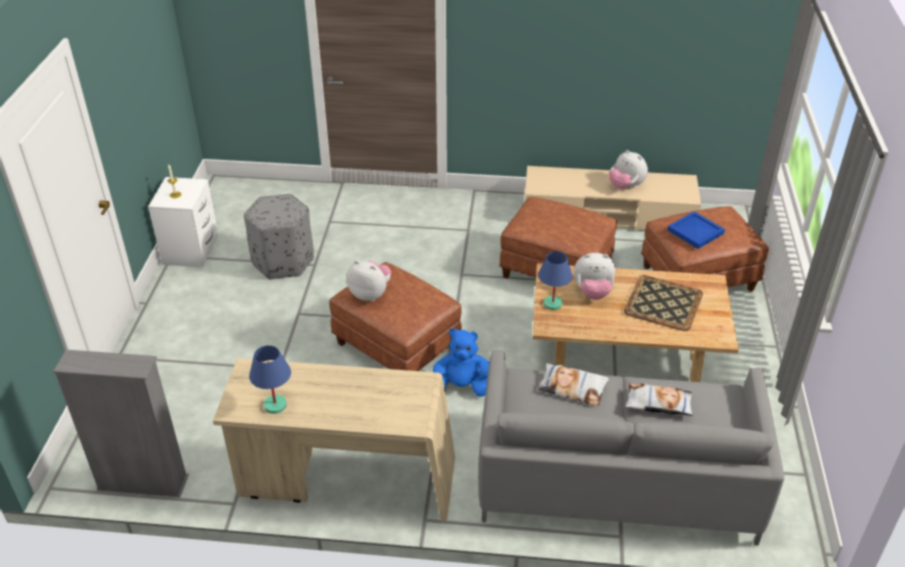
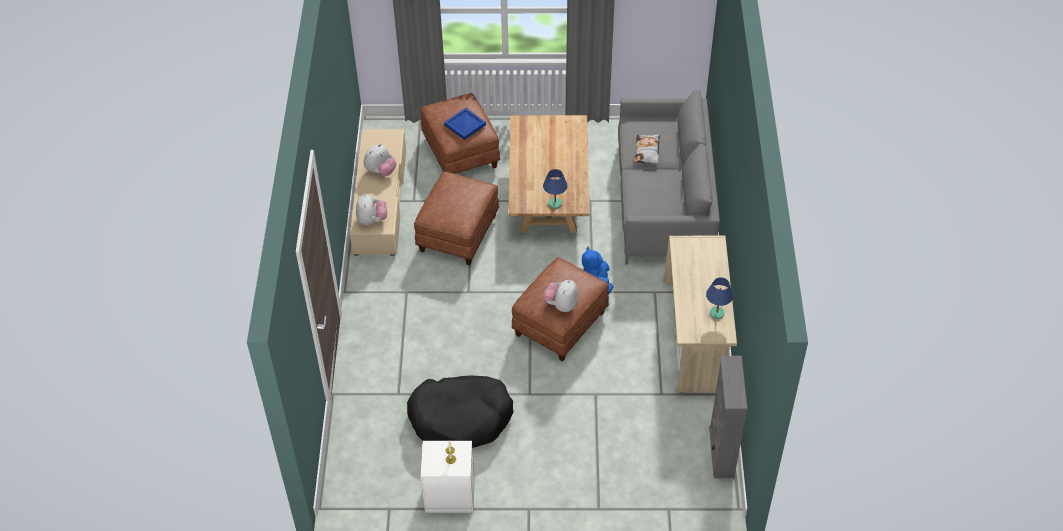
camera: 95 degrees left, 10 degrees up
(283, 261) = (461, 418): grey ottoman -> black dog bed
(573, 387) = (641, 190): pillow -> none
(593, 292) = (539, 183): plush toy -> plush toy (372, 220)
(663, 302) = (545, 147): tray -> none

